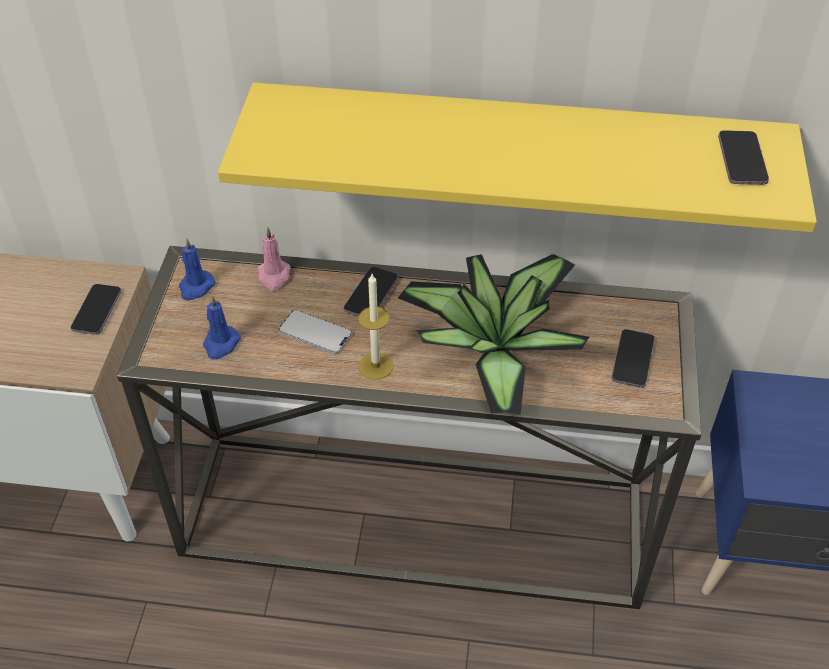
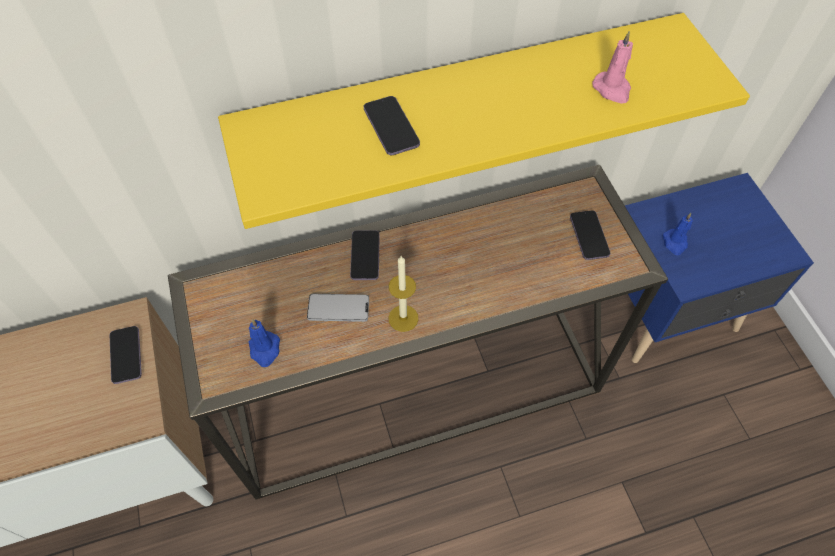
camera: 25 degrees left, 10 degrees up
(196, 287) = (213, 305): blue candle -> blue candle (675, 243)
(274, 276) = (276, 270): pink candle -> pink candle (612, 89)
(493, 347) = (484, 266): potted plant -> none
(742, 160) = (665, 58): phone -> phone (391, 127)

